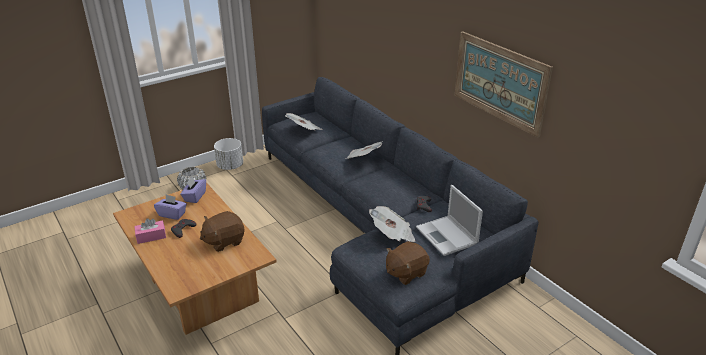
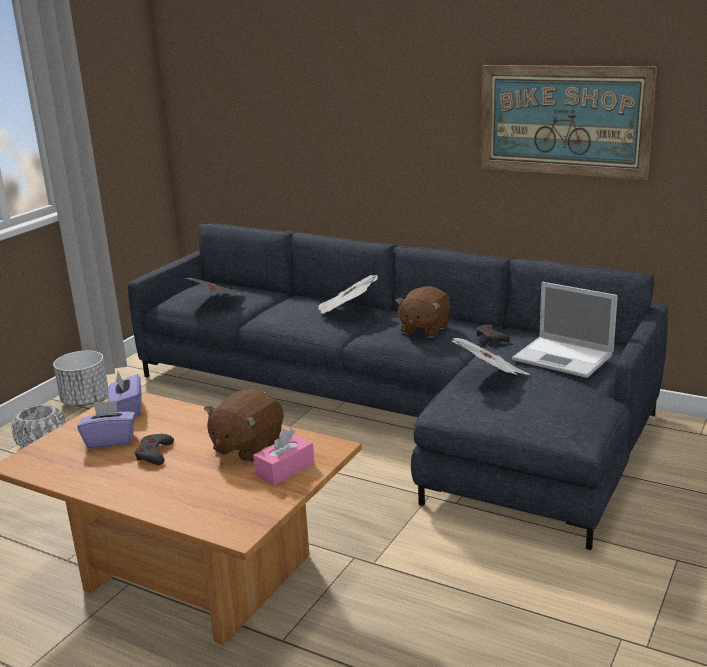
camera: 25 degrees left, 10 degrees down
(151, 236) = (103, 478): pink tissue box -> pink tissue box (285, 469)
(405, 273) = (559, 410): brown plush toy -> brown plush toy (424, 329)

